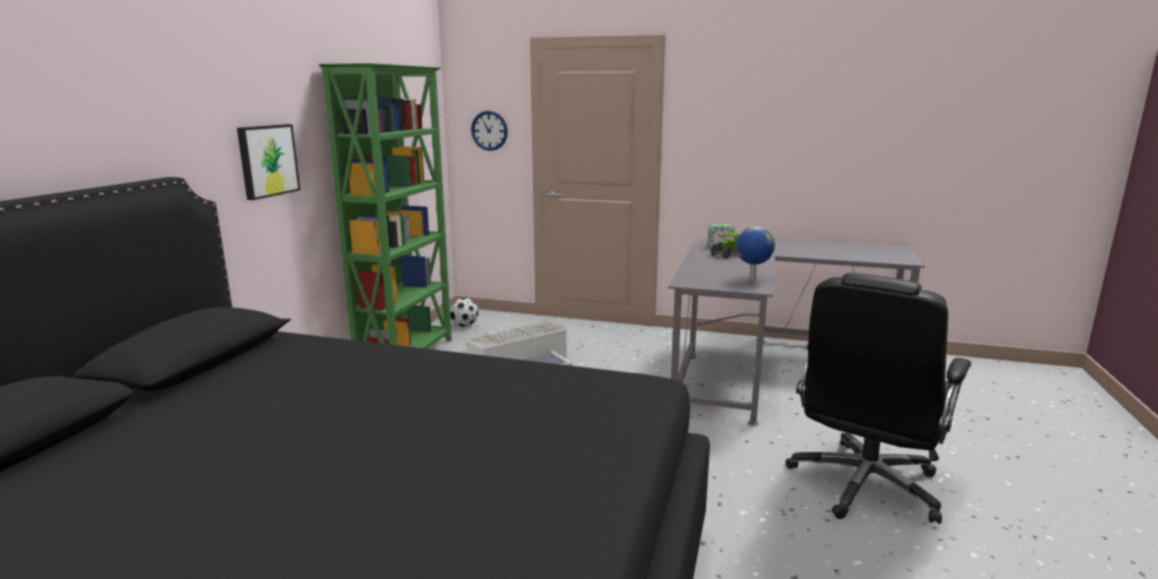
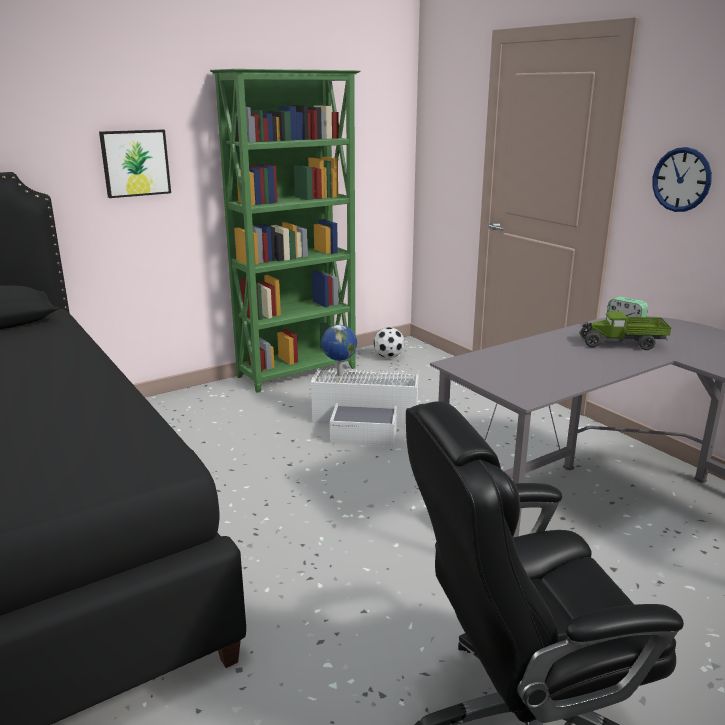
camera: 40 degrees right, 5 degrees up
(489, 130) = (449, 144): wall clock -> wall clock (681, 179)
(752, 281) = (546, 385): globe -> globe (338, 375)

